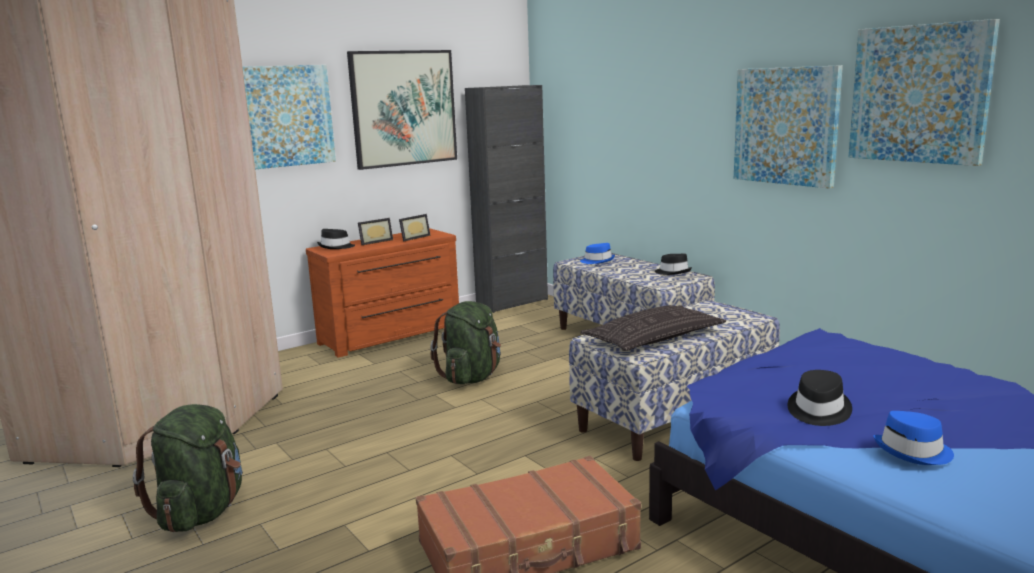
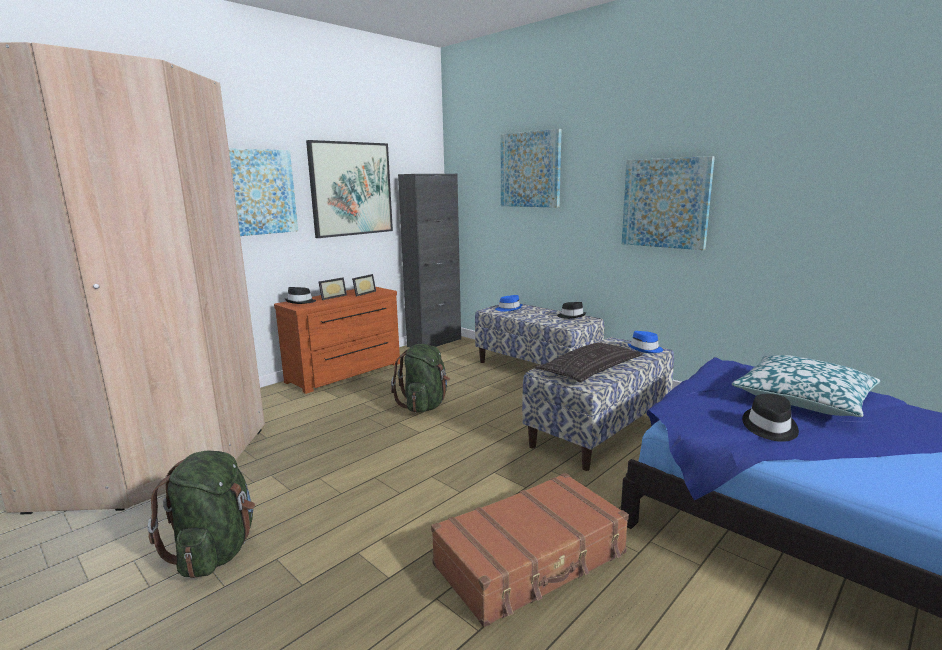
camera: 10 degrees left, 0 degrees up
(892, 380) = (803, 398): none -> pillow
(914, 452) = (869, 460): blue hat -> blue hat (645, 349)
(919, 94) = (779, 177): picture -> picture (530, 169)

